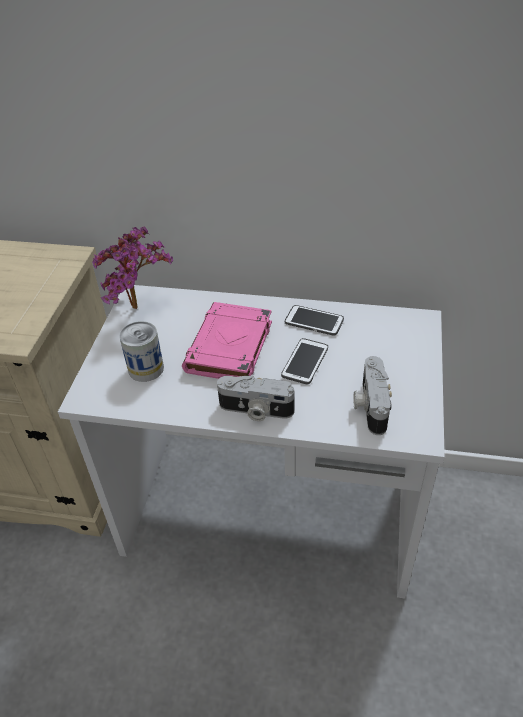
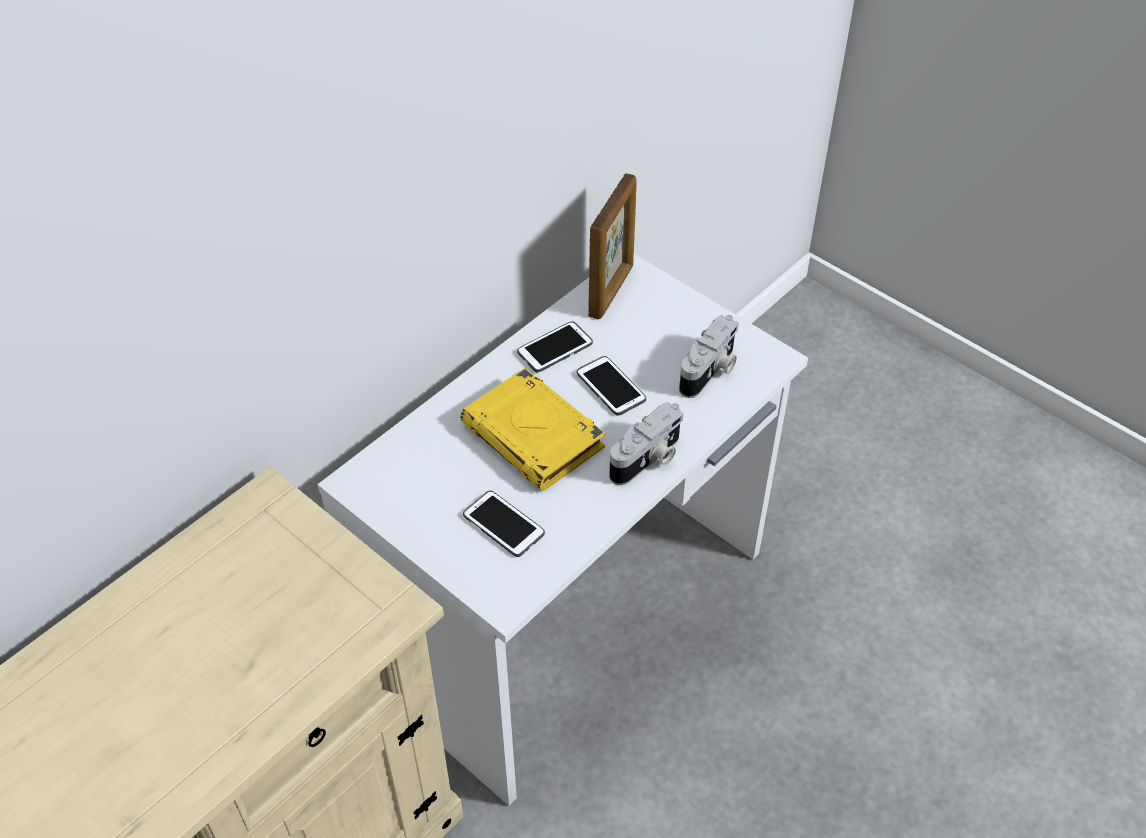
camera: 60 degrees left, 5 degrees up
(140, 309) = (387, 488): potted plant -> none
(146, 368) = (503, 524): can -> phone
(229, 348) = (534, 436): pink book -> yellow book
(370, 405) = (710, 371): camera -> camera turned 90 degrees counterclockwise
(393, 322) = (611, 291): none -> picture frame

